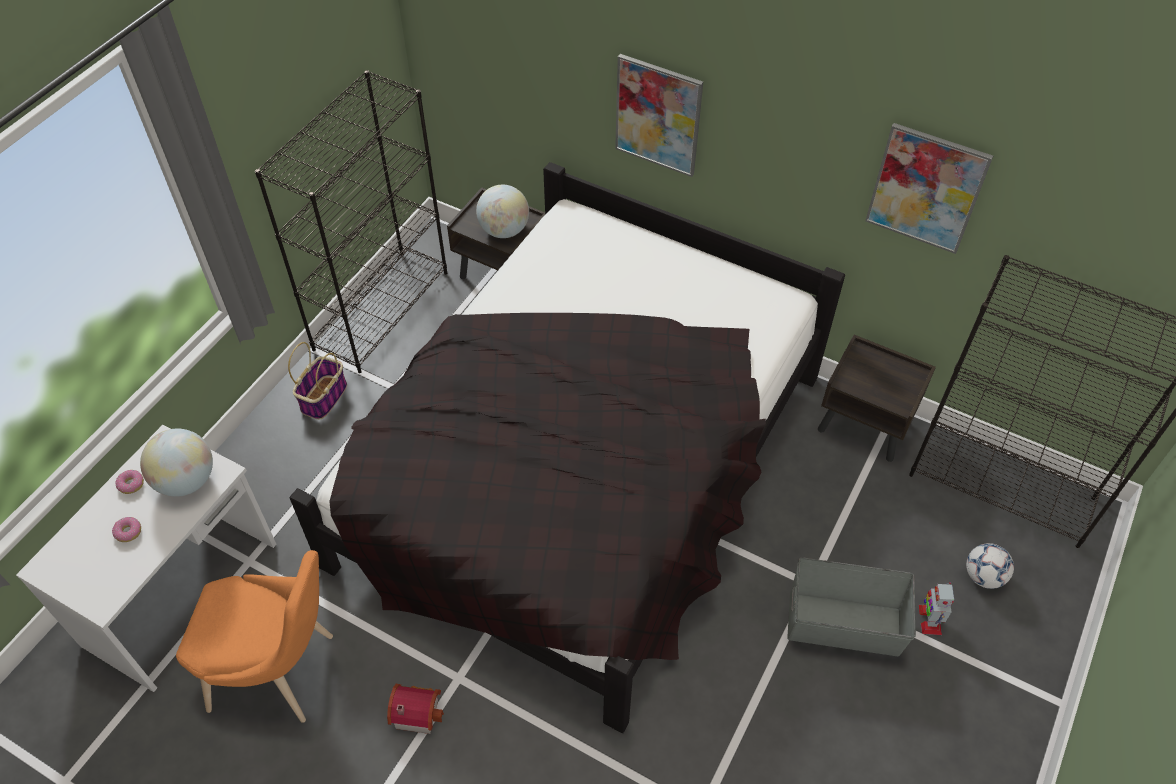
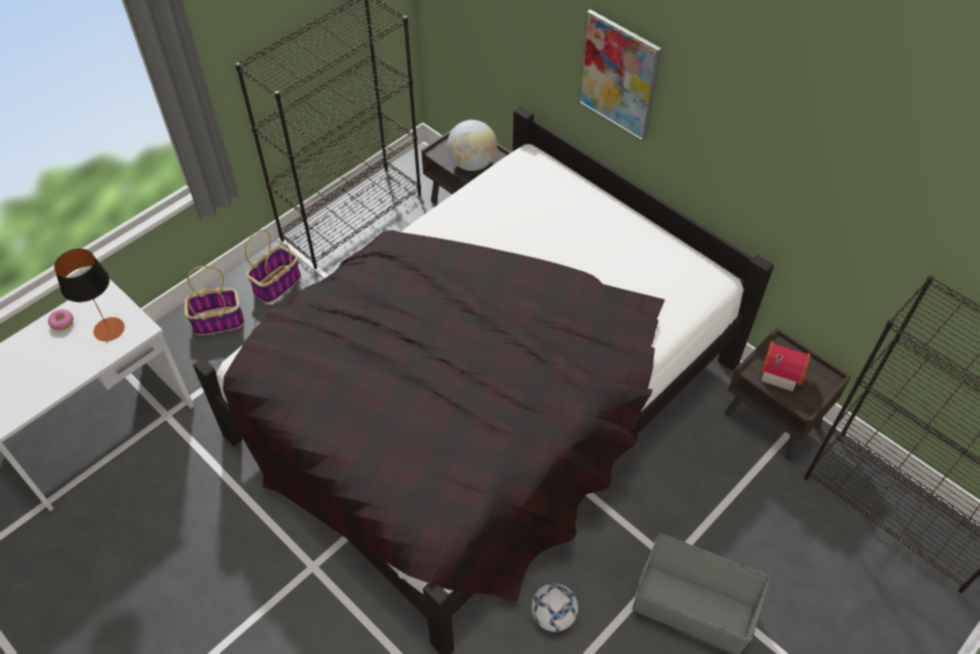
camera: 15 degrees right, 0 degrees up
(128, 532) = (45, 364): donut -> none
(187, 480) = (109, 329): globe -> table lamp
(273, 449) = (219, 321): none -> basket
(281, 672) = (161, 521): orange chair -> none
(416, 711) = (265, 587): toy house -> toy house (779, 371)
(926, 188) = (860, 192): picture -> none
(929, 619) = (781, 626): toy robot -> none
(983, 576) = (850, 596): football -> football (553, 615)

